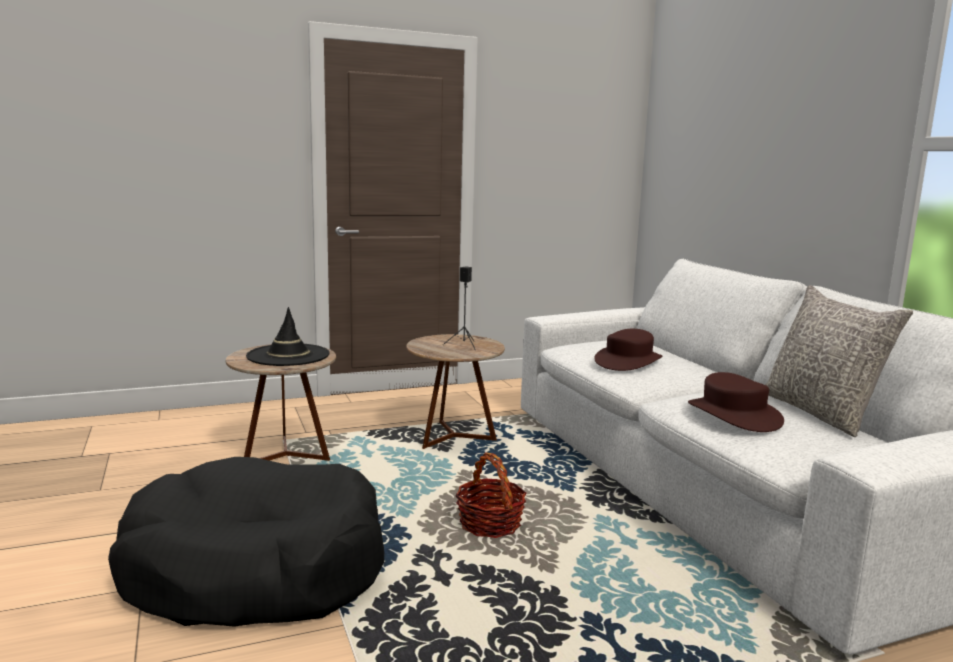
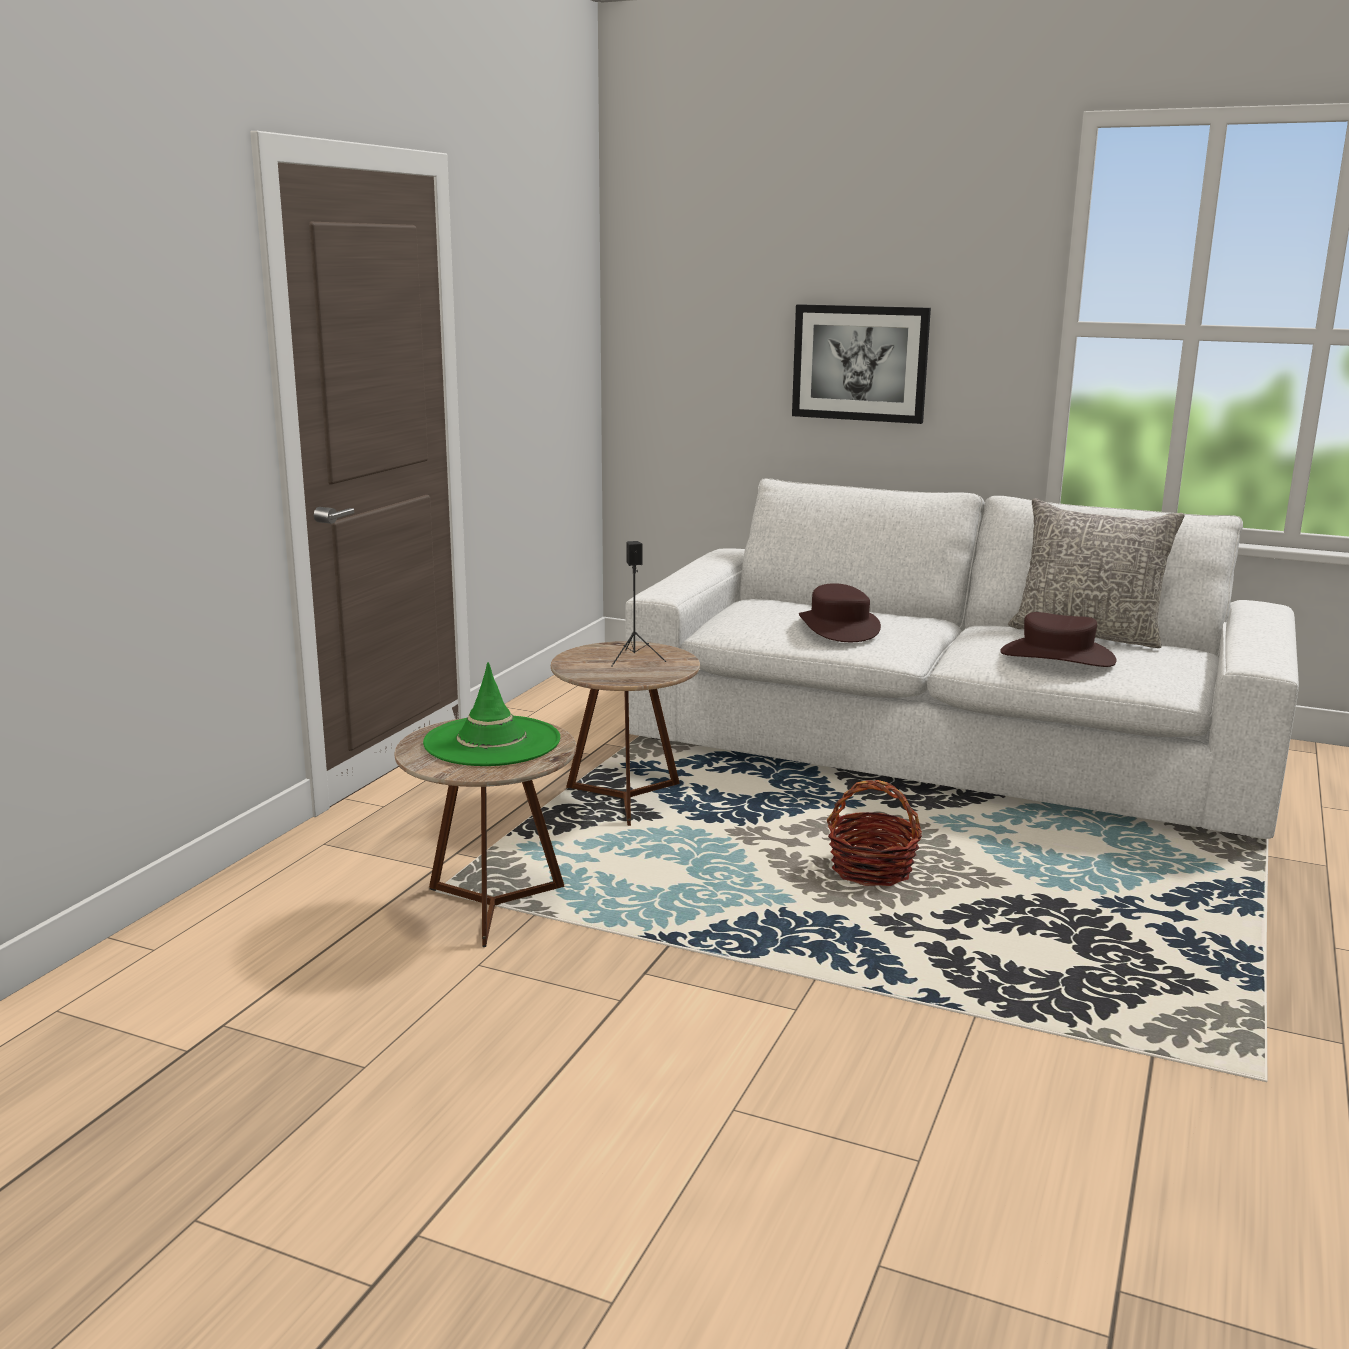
camera: 45 degrees left, 5 degrees up
(255, 569) = (790, 1026): black dog bed -> none
(288, 355) = (492, 742): black hat -> green hat
(771, 178) = (860, 363): none -> picture

